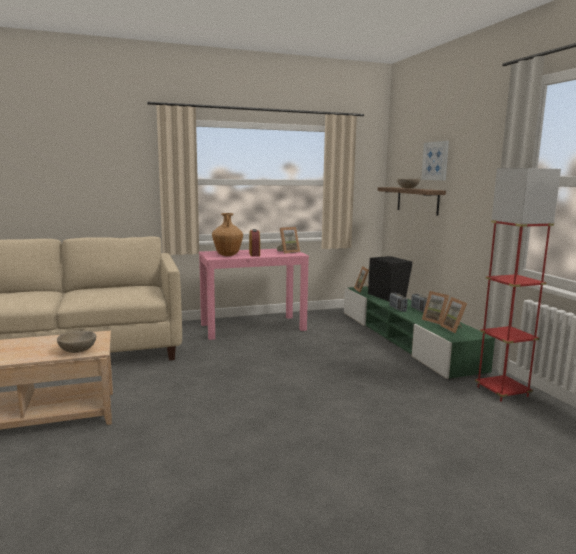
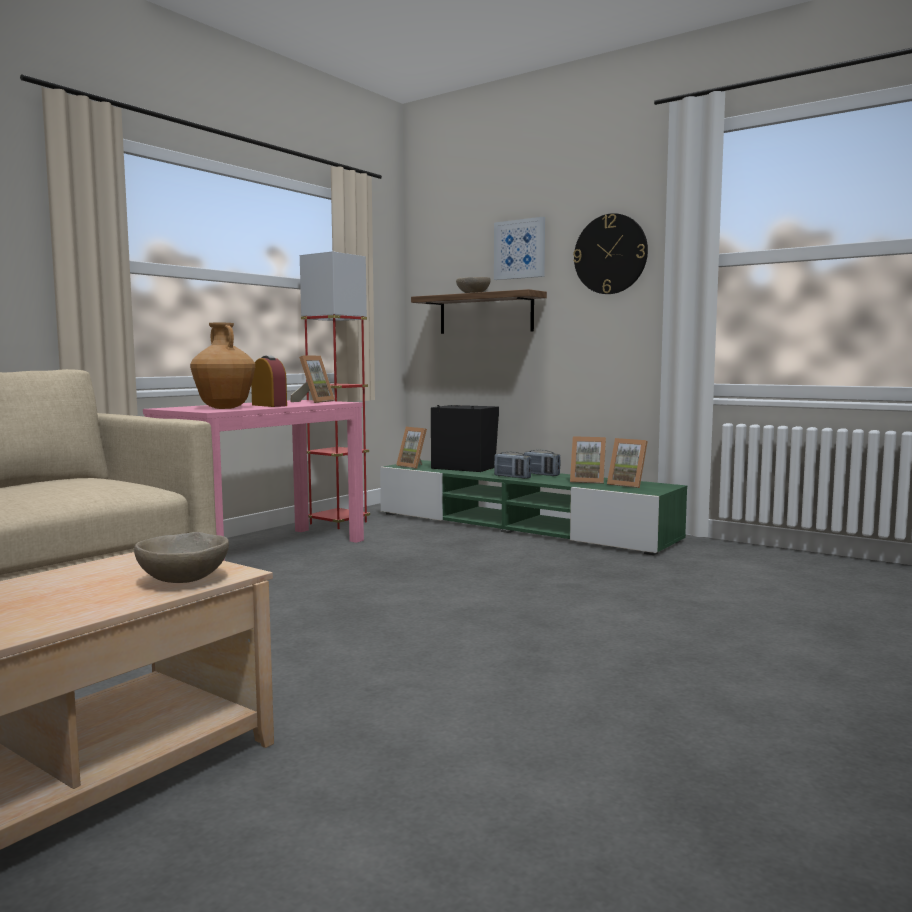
camera: 35 degrees left, 5 degrees down
(479, 169) = (610, 254): none -> wall clock
(502, 392) = (728, 554): red floor lamp -> red floor lamp (338, 523)

